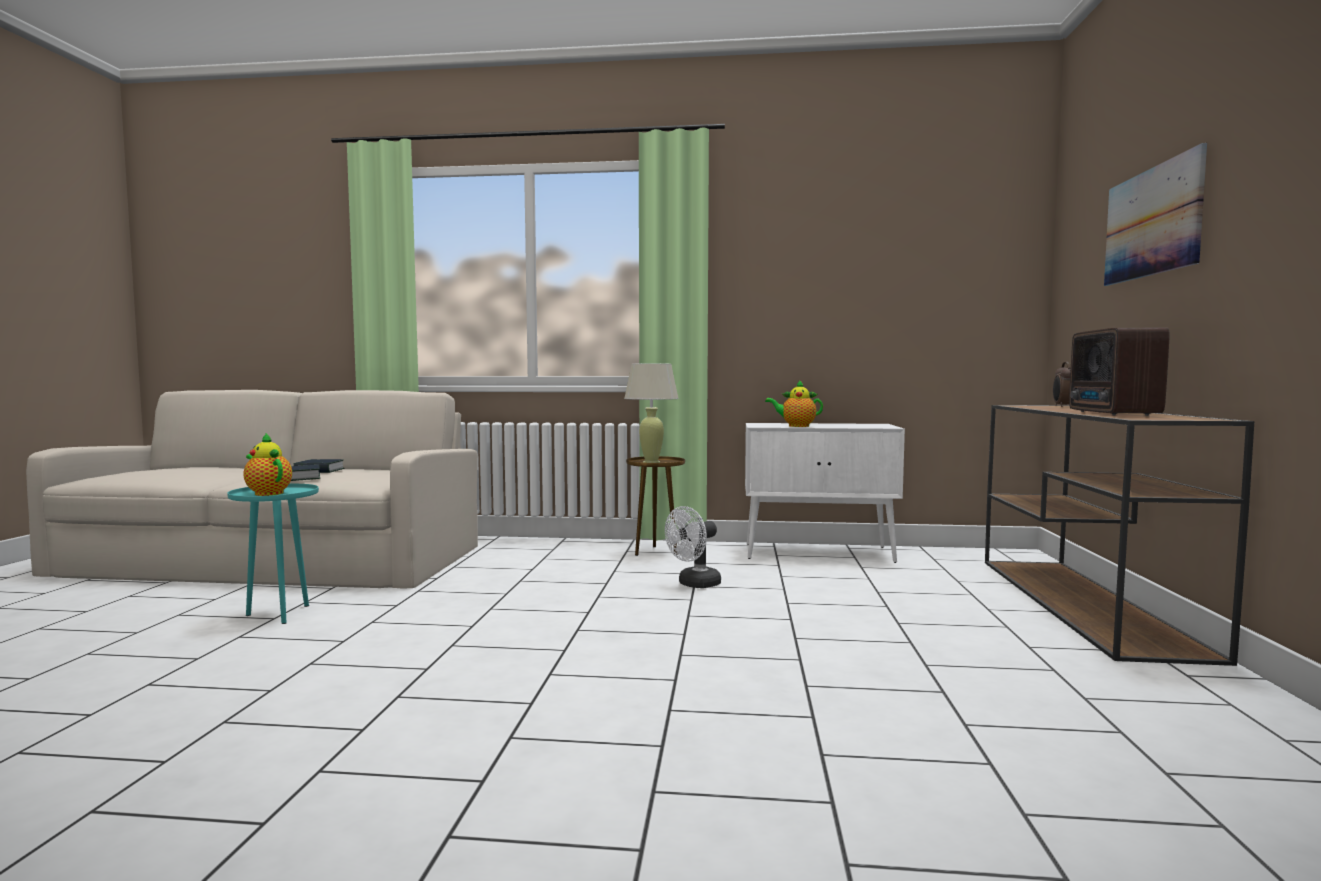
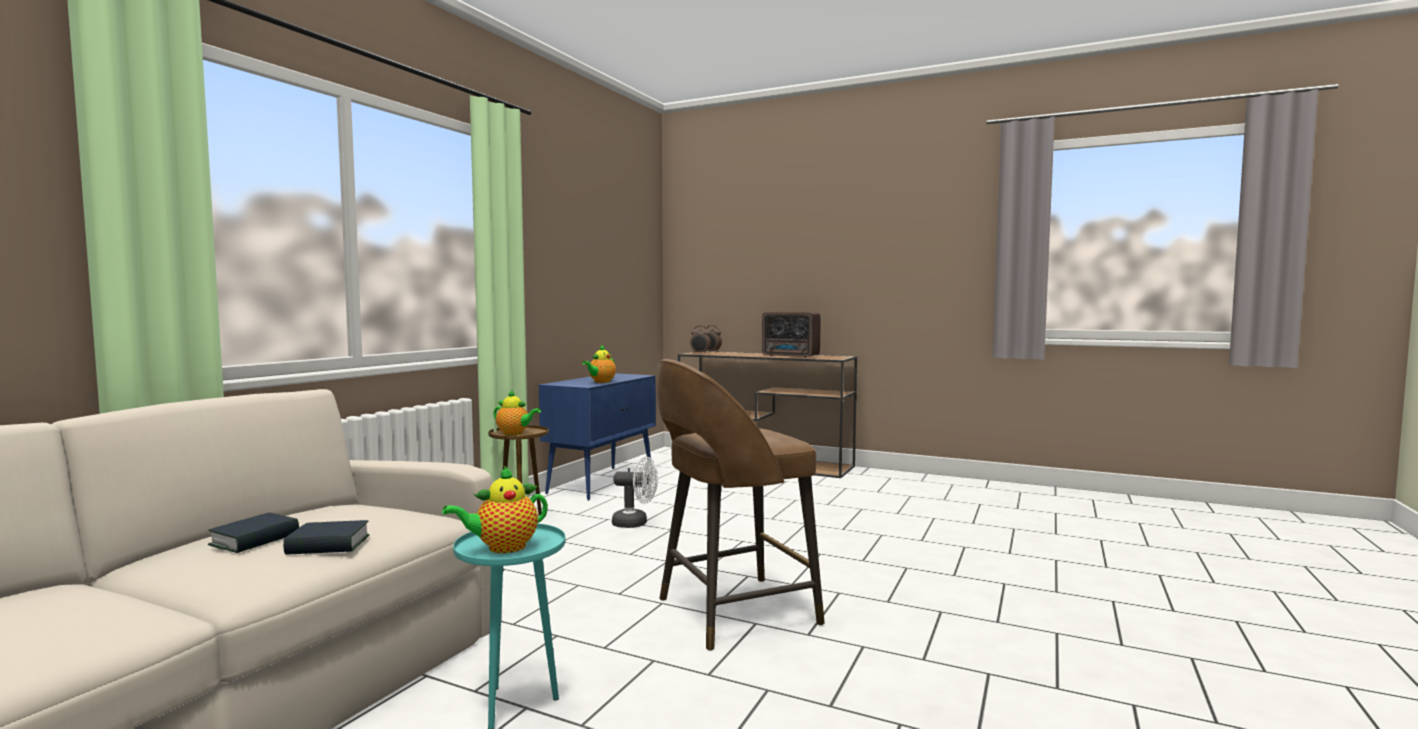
camera: 70 degrees left, 0 degrees up
(454, 655) = (733, 612): none -> brown stool
(651, 462) = (514, 433): beige table lamp -> teapot
(694, 584) = (635, 523): white fan -> white fan turned 60 degrees counterclockwise
(819, 553) = (602, 482): white cabinet -> blue cabinet
(1024, 406) = (700, 353): none -> alarm clock
(1152, 222) = (770, 252): picture -> none

